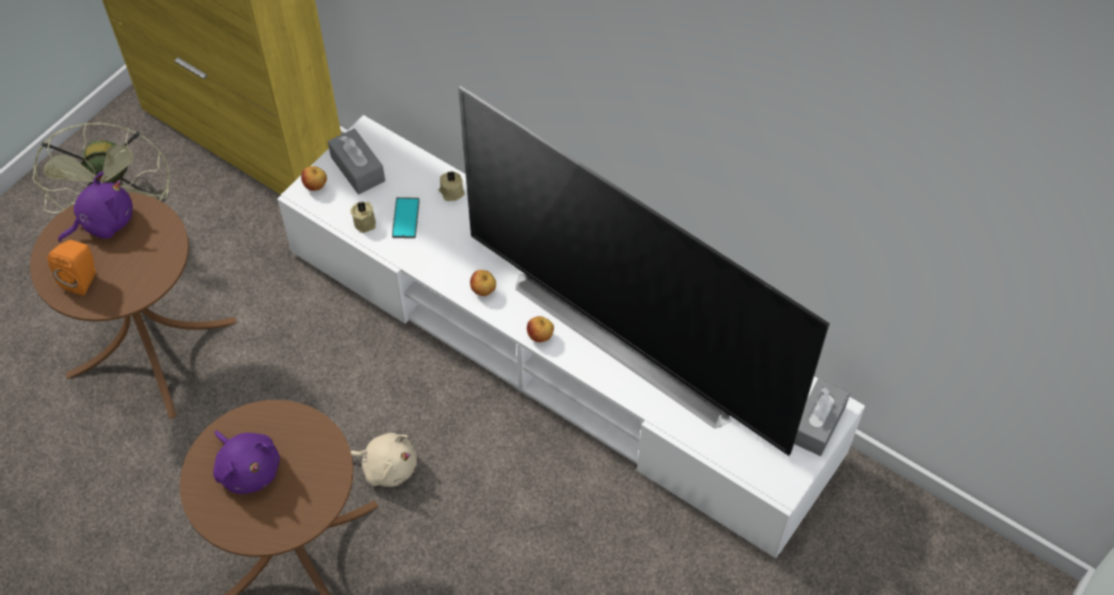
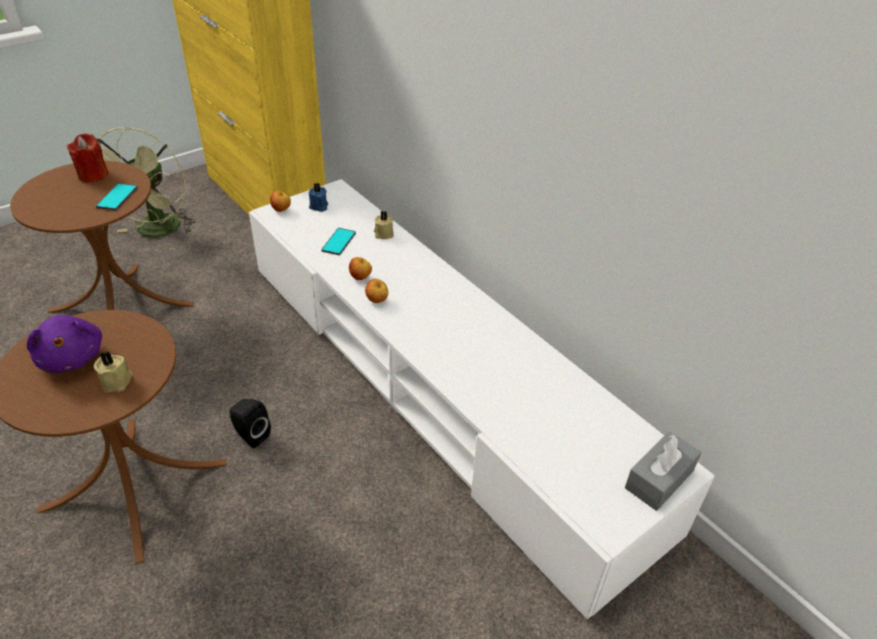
camera: 15 degrees right, 15 degrees down
(83, 279) = (49, 203): orange speaker -> none
(103, 222) = (93, 175): purple plush toy -> red candle
(155, 249) = (117, 197): none -> phone
(358, 169) = (319, 206): grey tissue box -> blue candle
(365, 222) = (306, 238): beige candle -> beige candle (117, 381)
(387, 466) = (251, 435): beige plush toy -> black speaker
(540, 336) = (411, 343): apple -> apple (360, 278)
(633, 334) = (496, 360): television -> none

